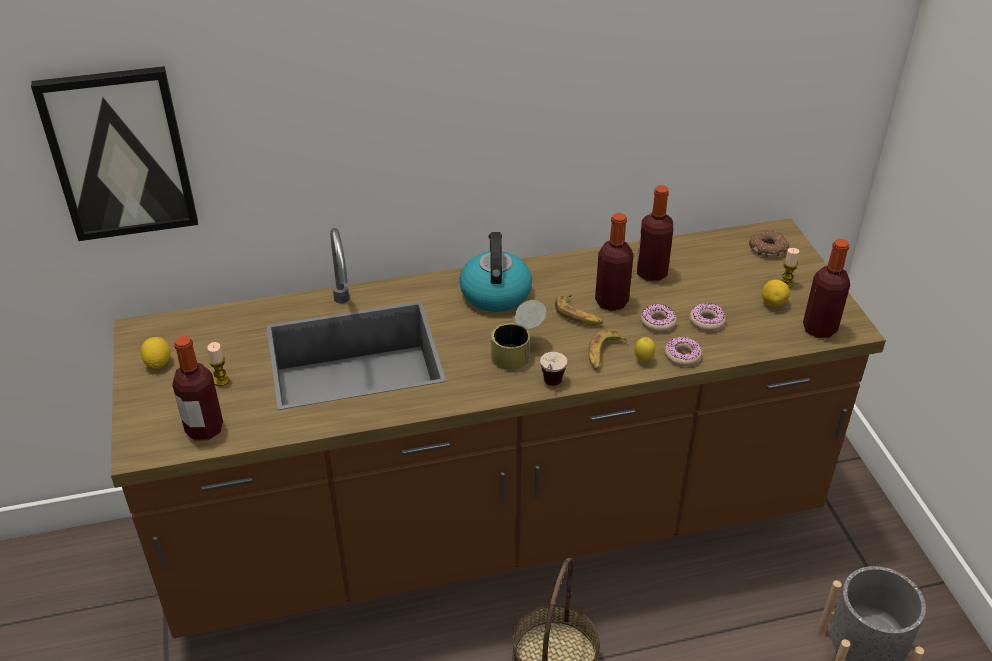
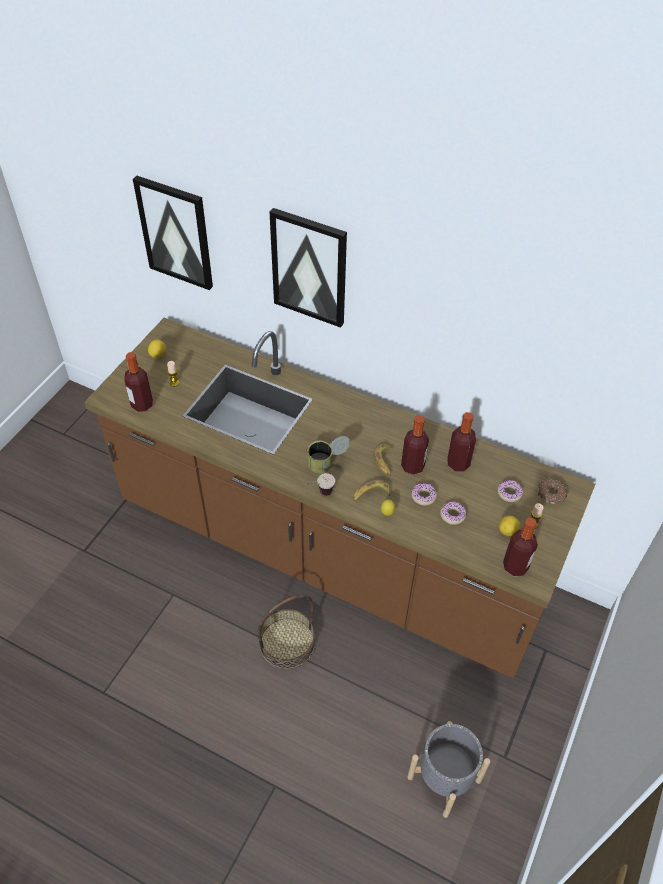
camera: 40 degrees right, 10 degrees up
(364, 103) = (309, 267): none -> picture
(495, 293) = (356, 419): kettle -> none
(682, 355) = (412, 526): donut -> donut (509, 493)

